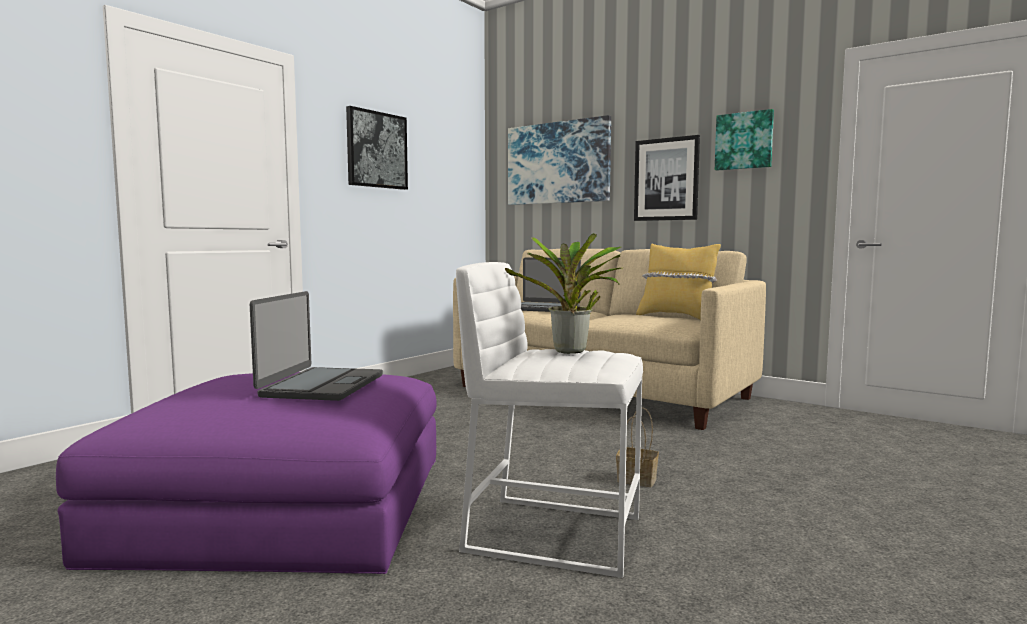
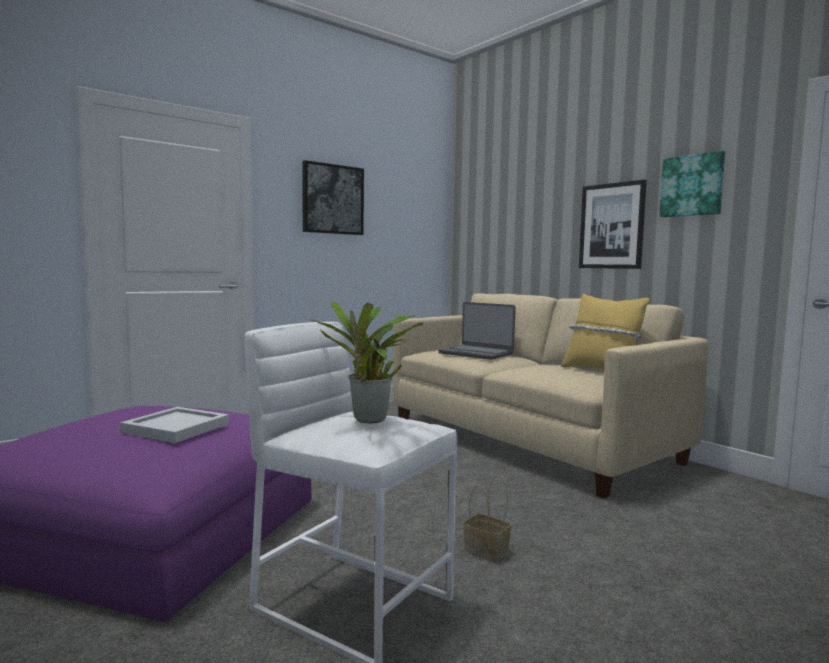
camera: 15 degrees right, 0 degrees up
(321, 386) = (176, 427): laptop -> white tray
(558, 163) = (512, 208): picture -> none

